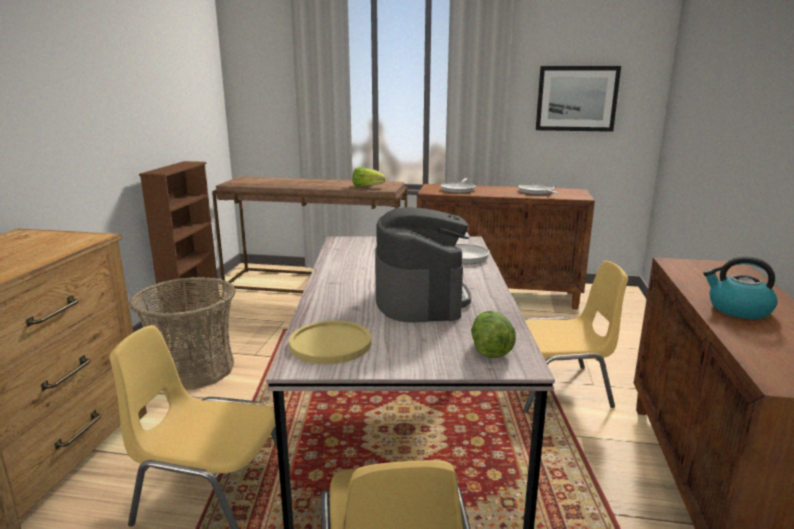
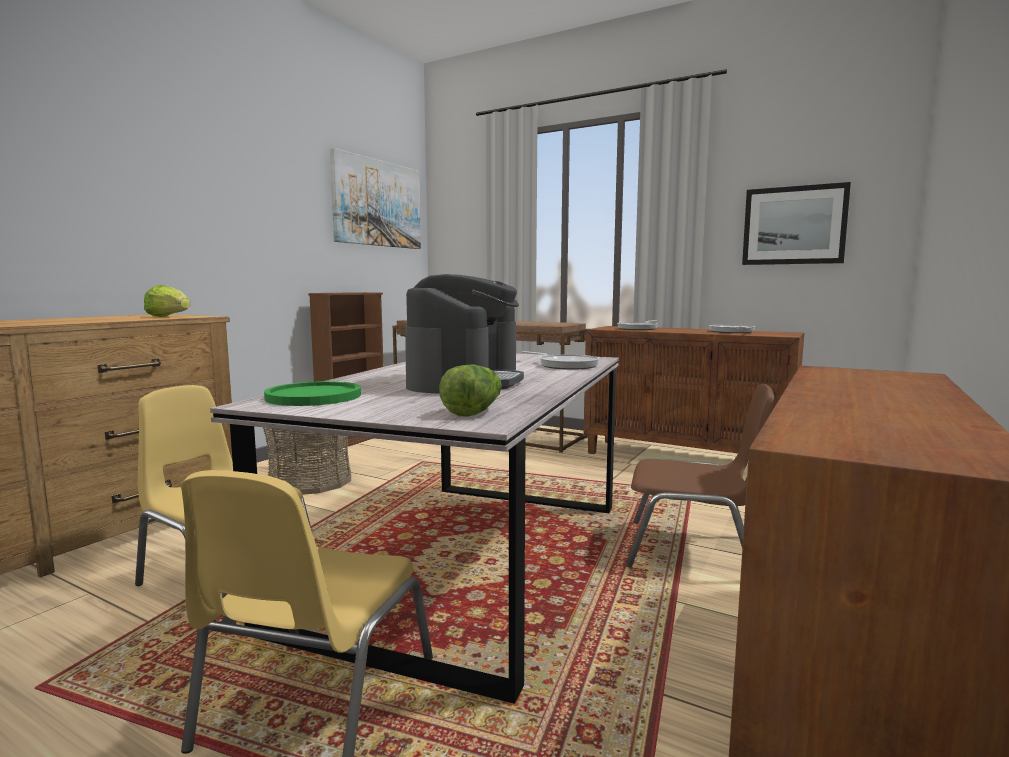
camera: 20 degrees right, 10 degrees down
(182, 63) = (377, 203): none -> picture
(330, 344) = (313, 396): yellow plate -> green plate
(367, 187) = (539, 324): lettuce -> lettuce (169, 317)
(557, 388) = (692, 551): yellow chair -> brown chair
(738, 309) = (851, 397): kettle -> none

